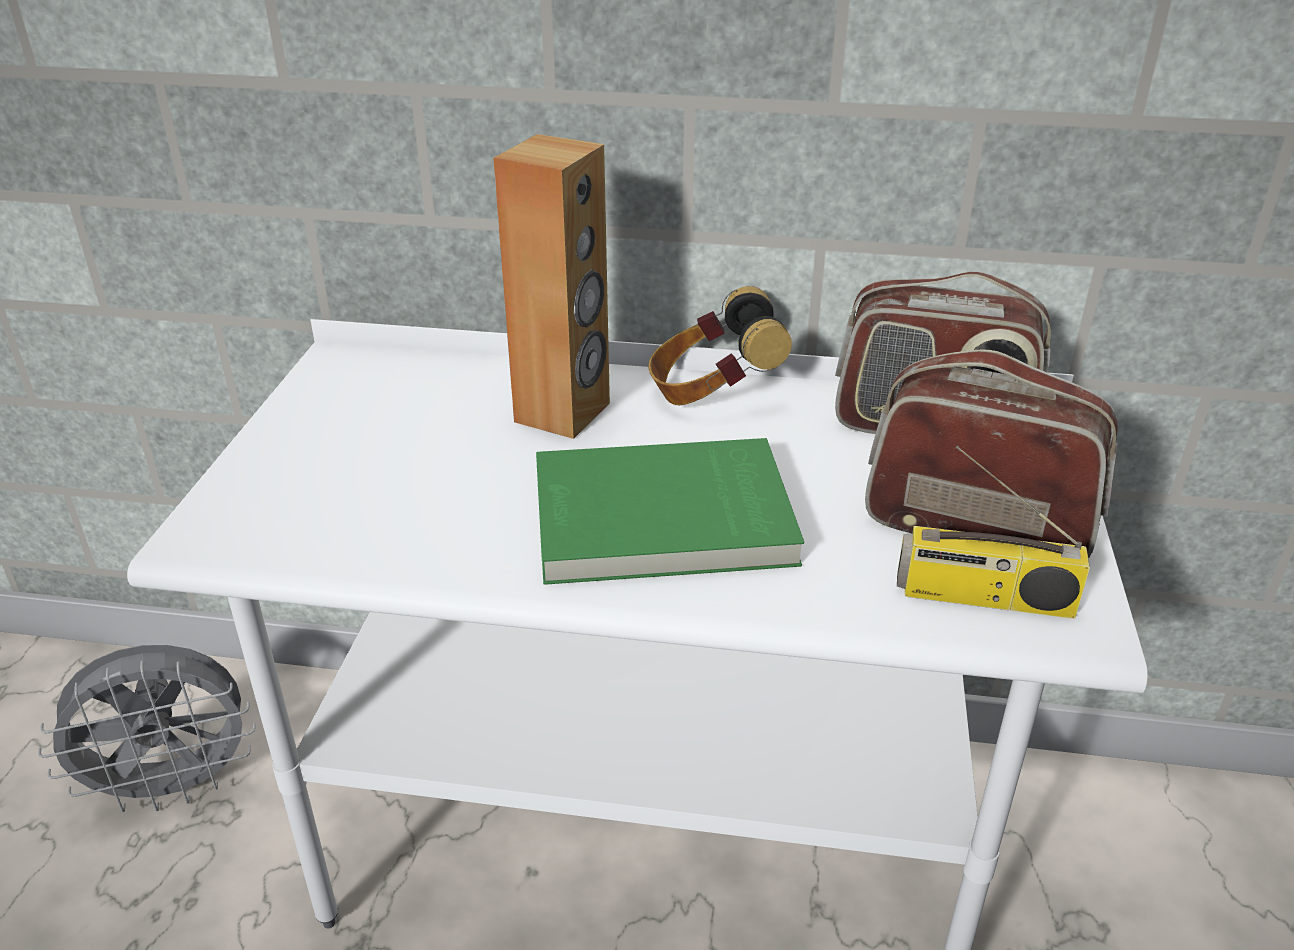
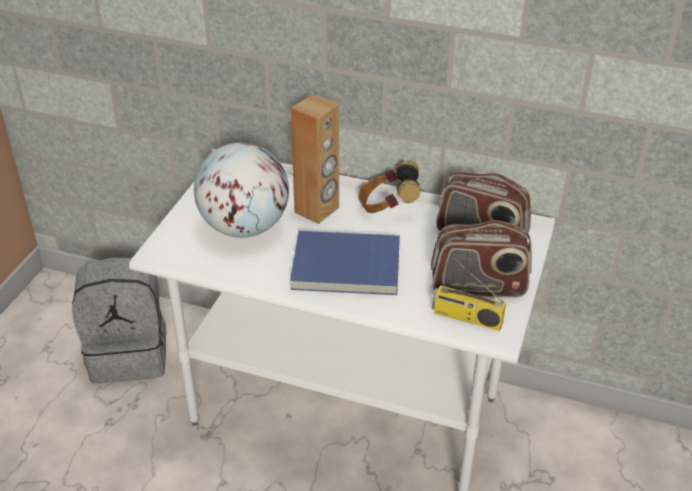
camera: 10 degrees right, 5 degrees up
(174, 786) = (129, 354): grey fan -> grey backpack
(405, 463) = (244, 227): none -> globe
(663, 520) = (346, 267): green book -> blue book
(976, 526) = (478, 287): radio -> radio turned 150 degrees clockwise

